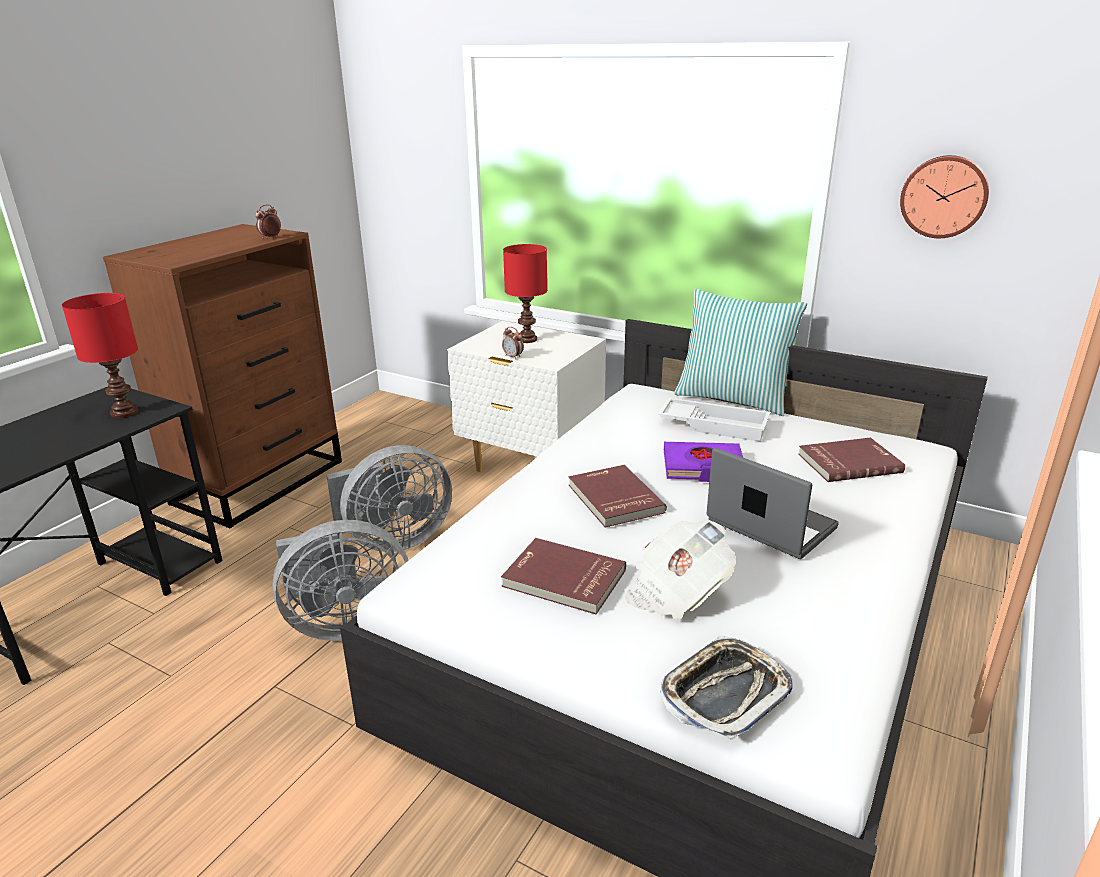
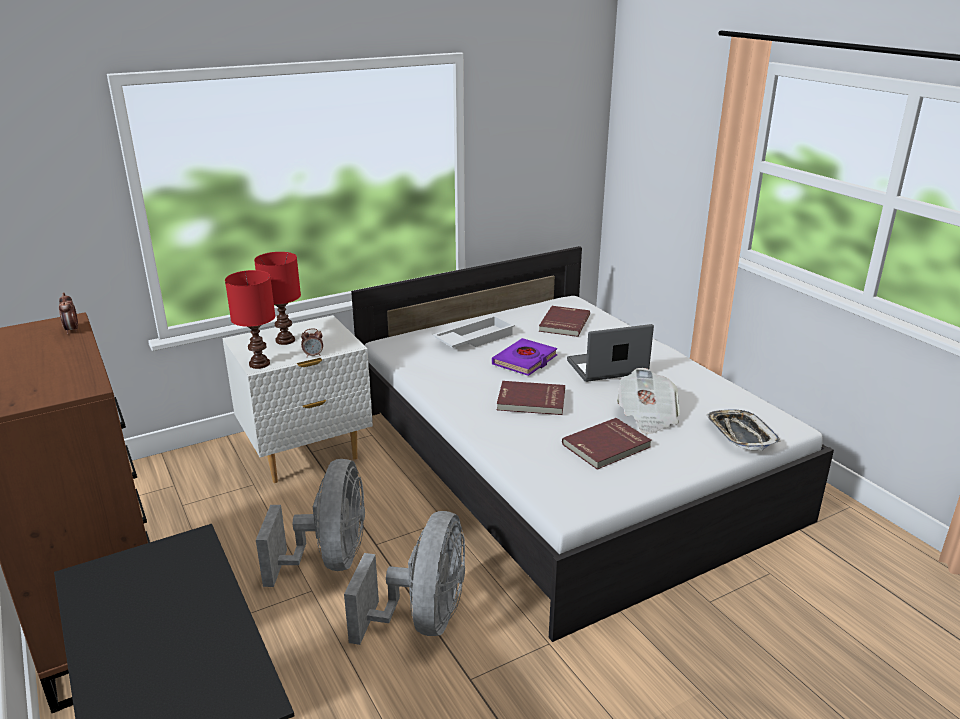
camera: 60 degrees left, 0 degrees up
(124, 413) = (169, 569): red table lamp -> red table lamp (260, 364)
(733, 398) = (444, 320): pillow -> none
(944, 196) = (527, 145): wall clock -> none

